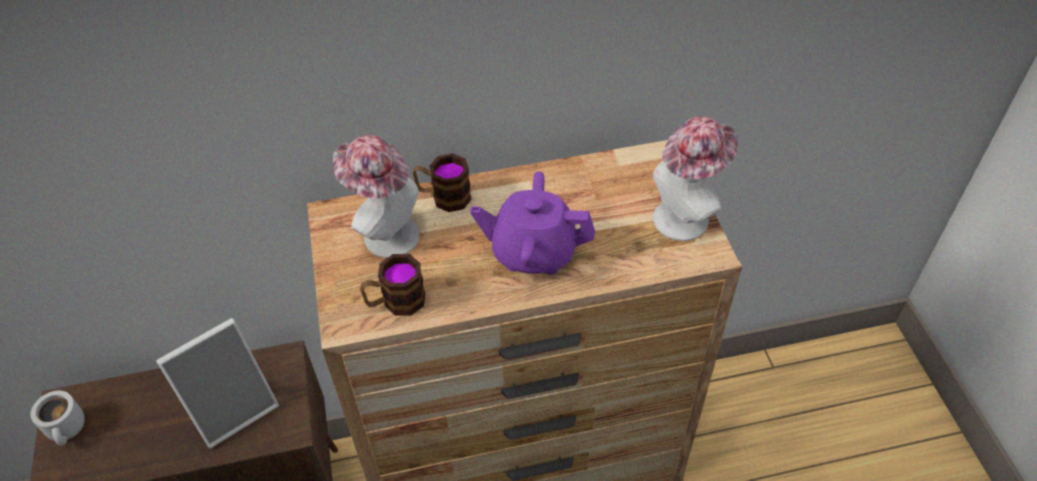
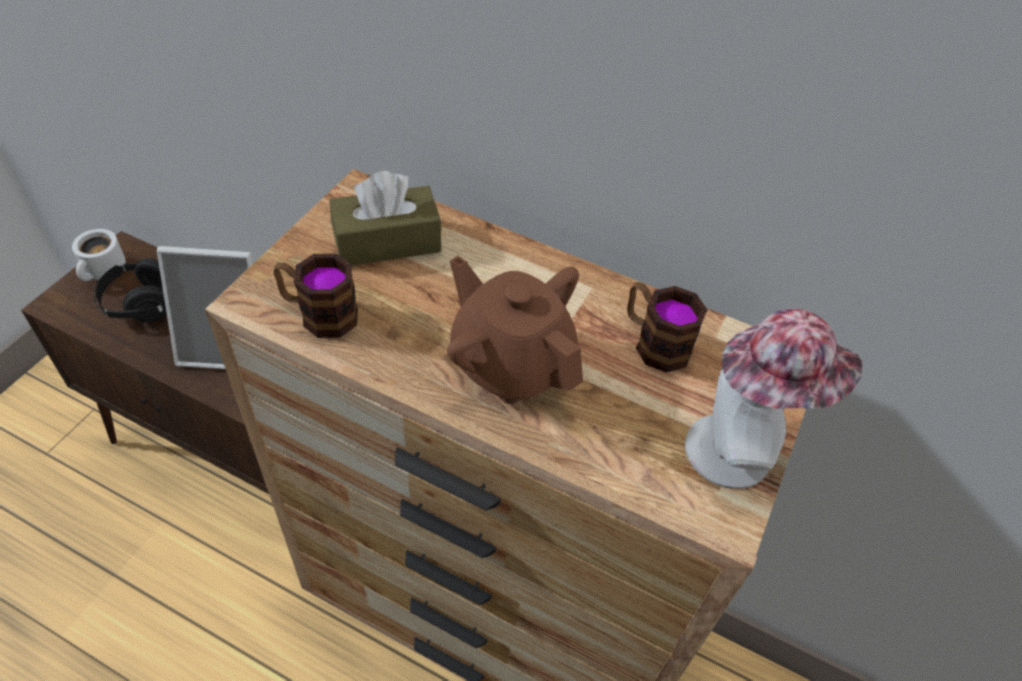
camera: 35 degrees right, 0 degrees up
(130, 429) = (142, 305): none -> black headphones
(385, 233) = (387, 242): hat -> brown tissue box
(443, 197) = (483, 245): mug -> mug (654, 342)
(533, 252) = (511, 363): purple teapot -> brown teapot

